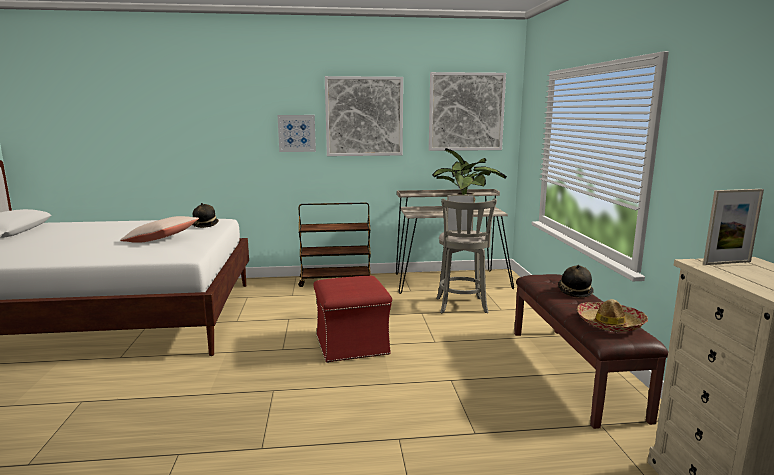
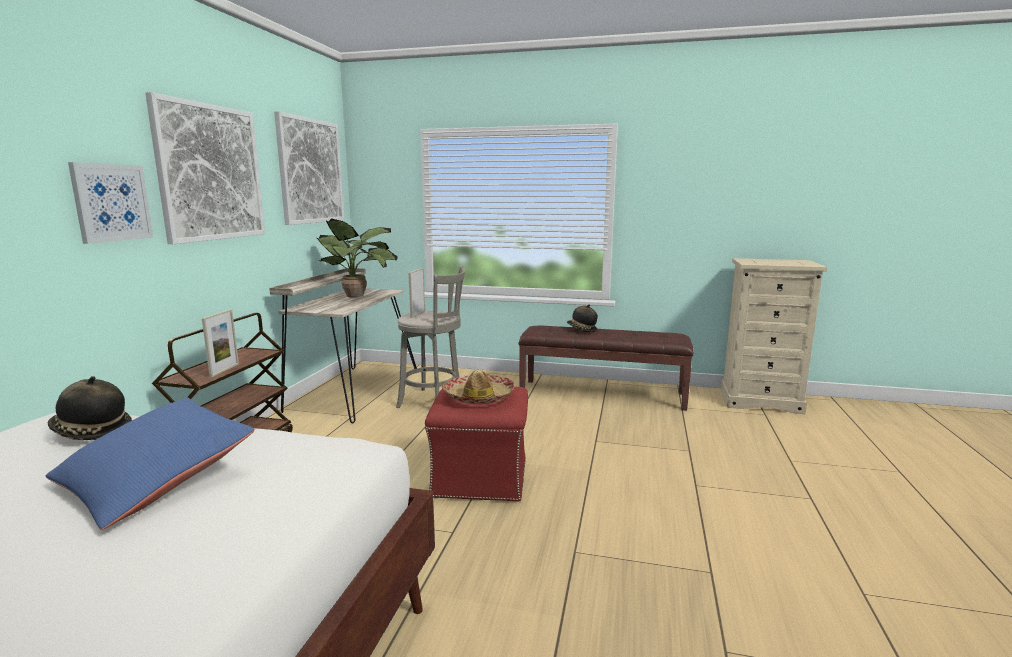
camera: 70 degrees left, 0 degrees up
(161, 239) = (156, 480): beige pillow -> blue pillow
(610, 324) = (653, 335): hat -> hat (479, 397)
(727, 263) = (749, 261): picture frame -> picture frame (224, 370)

